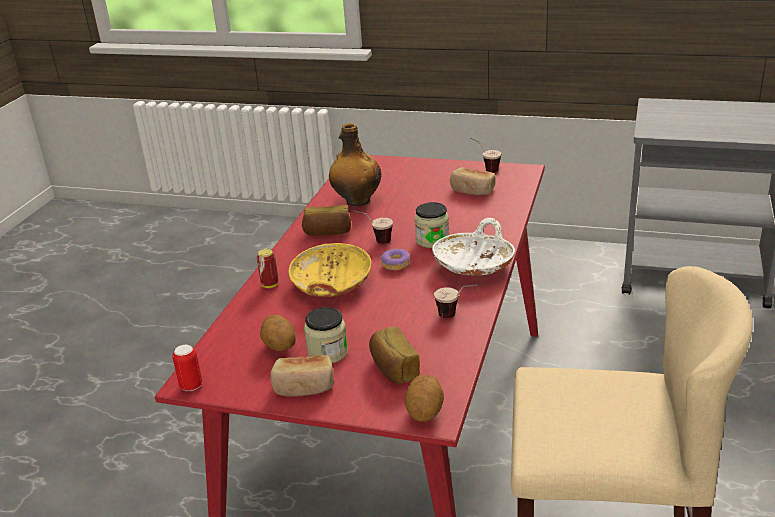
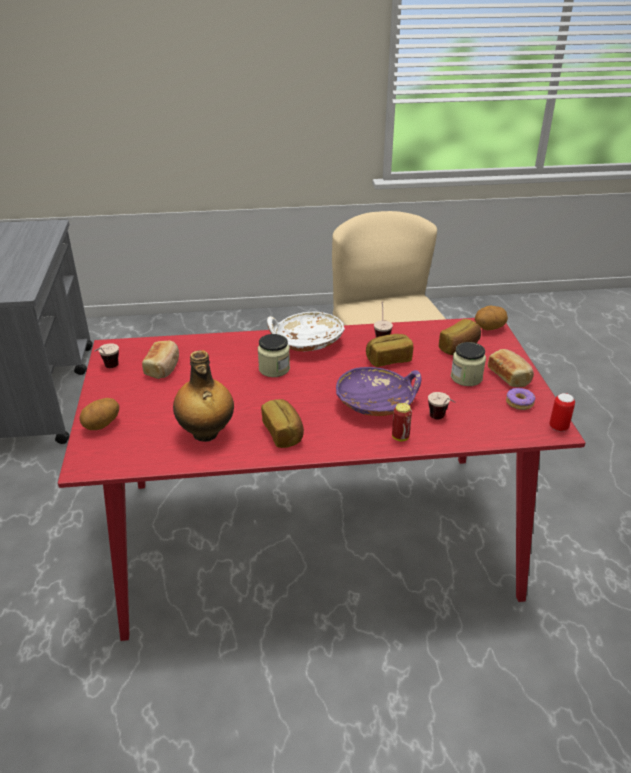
camera: 115 degrees left, 5 degrees up
(279, 347) = (479, 401): potato -> potato (102, 425)
(331, 284) = (377, 403): yellow bowl -> purple bowl
(374, 241) = (289, 399): cup -> cup (441, 420)
(395, 264) = (325, 378): donut -> donut (519, 403)
(403, 309) = (388, 359): none -> bread

